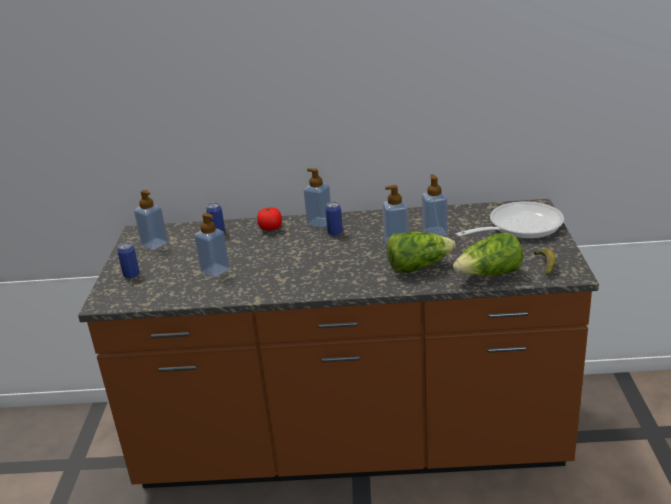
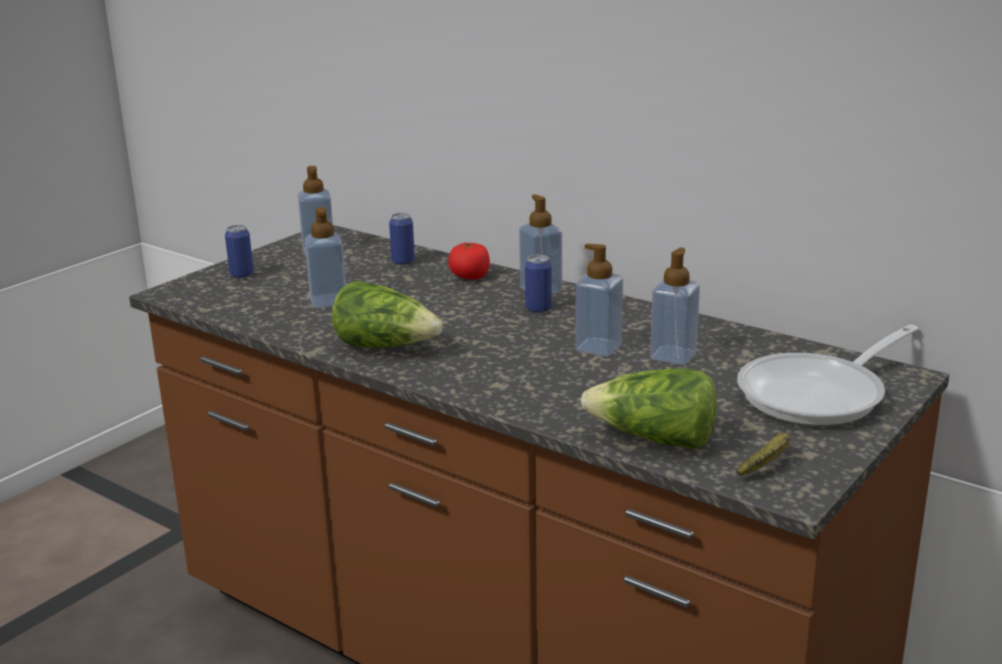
camera: 35 degrees right, 5 degrees down
(418, 266) = (573, 389): lettuce -> lettuce (386, 346)
(519, 227) = (820, 395): frying pan -> frying pan turned 135 degrees clockwise

